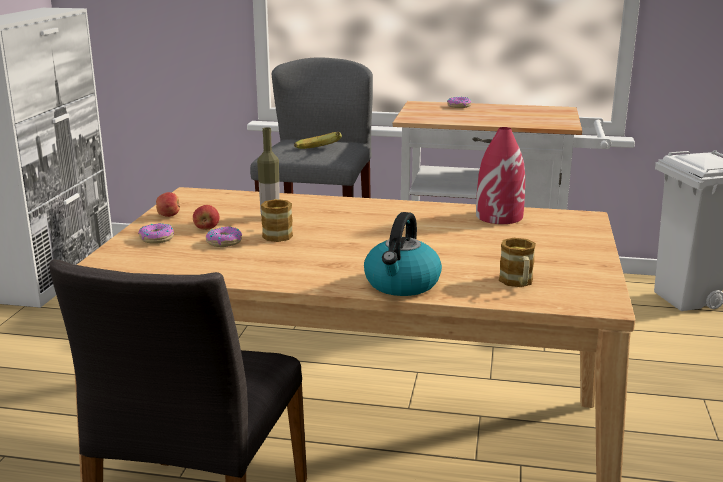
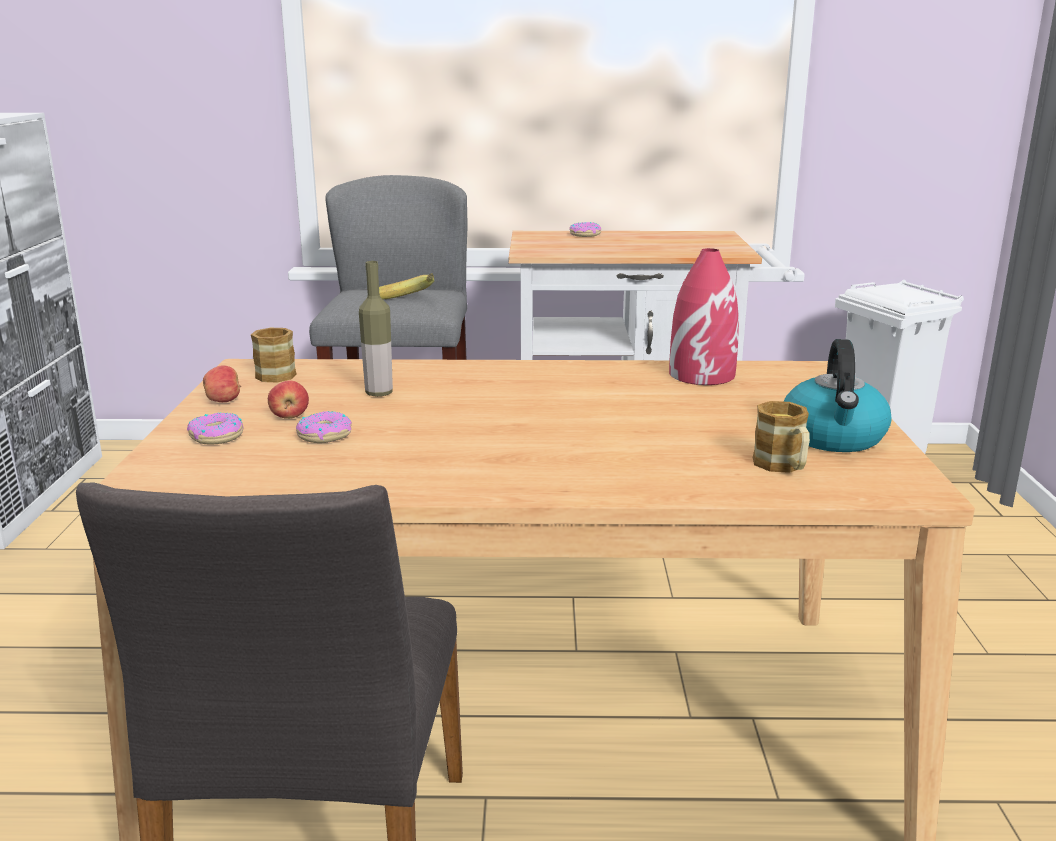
camera: 10 degrees left, 0 degrees up
(277, 234) = (400, 418): mug -> mug (275, 373)
(402, 284) = (620, 481): kettle -> kettle (834, 438)

